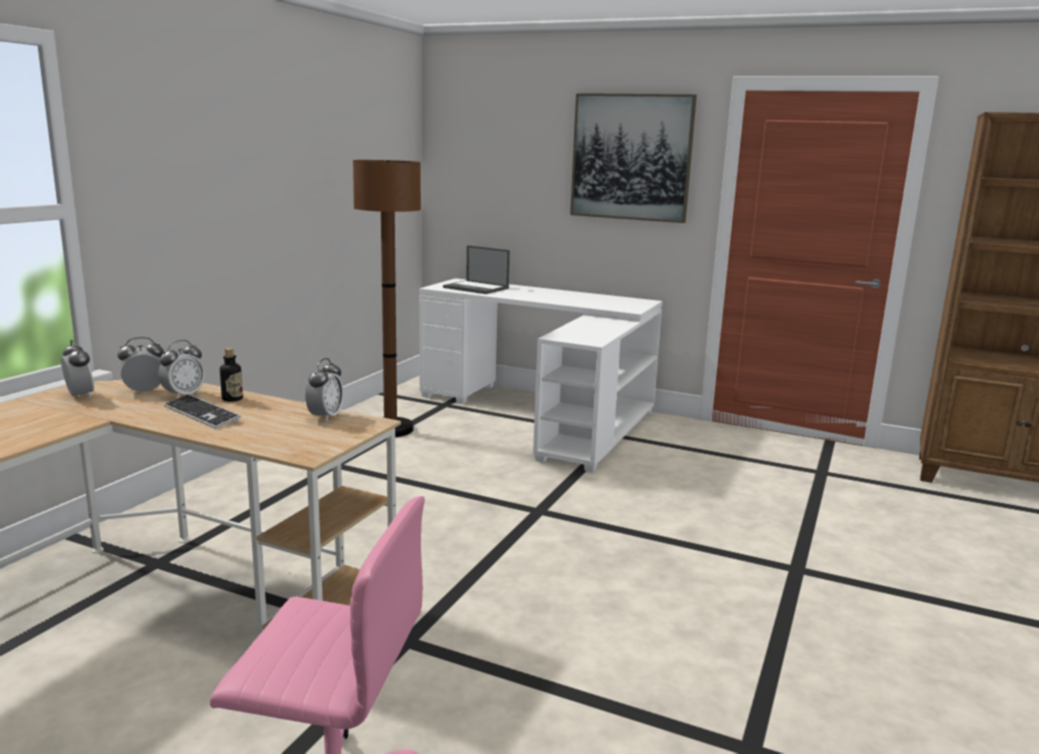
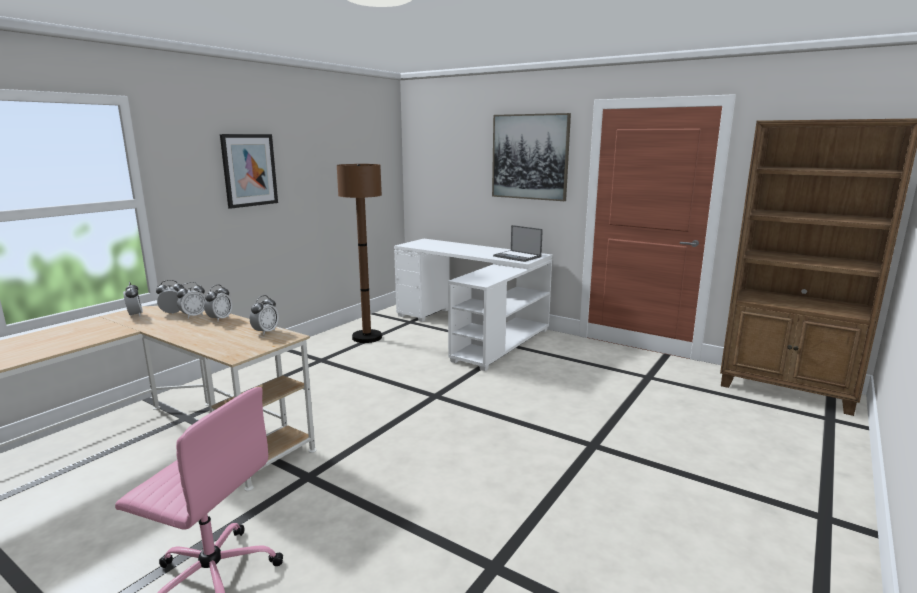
camera: 10 degrees right, 0 degrees up
(201, 414) = (194, 328): keyboard -> none
(223, 164) = (249, 170): none -> picture
(232, 399) = (220, 319): bottle -> alarm clock
(477, 288) = (431, 245): laptop -> laptop (518, 256)

